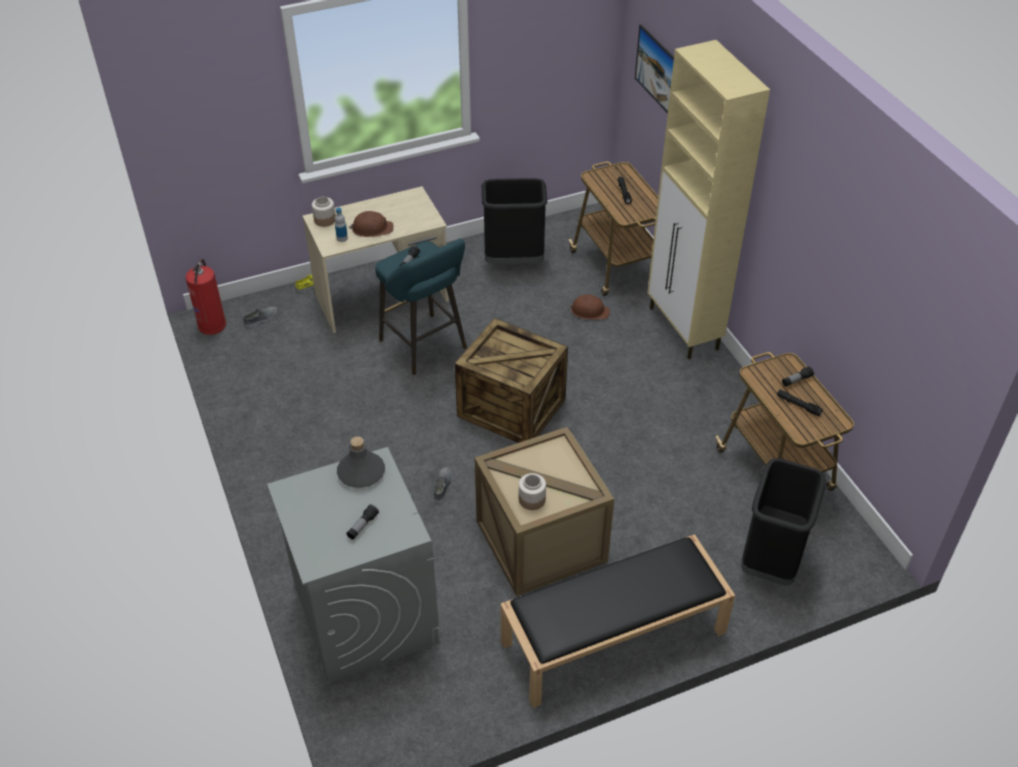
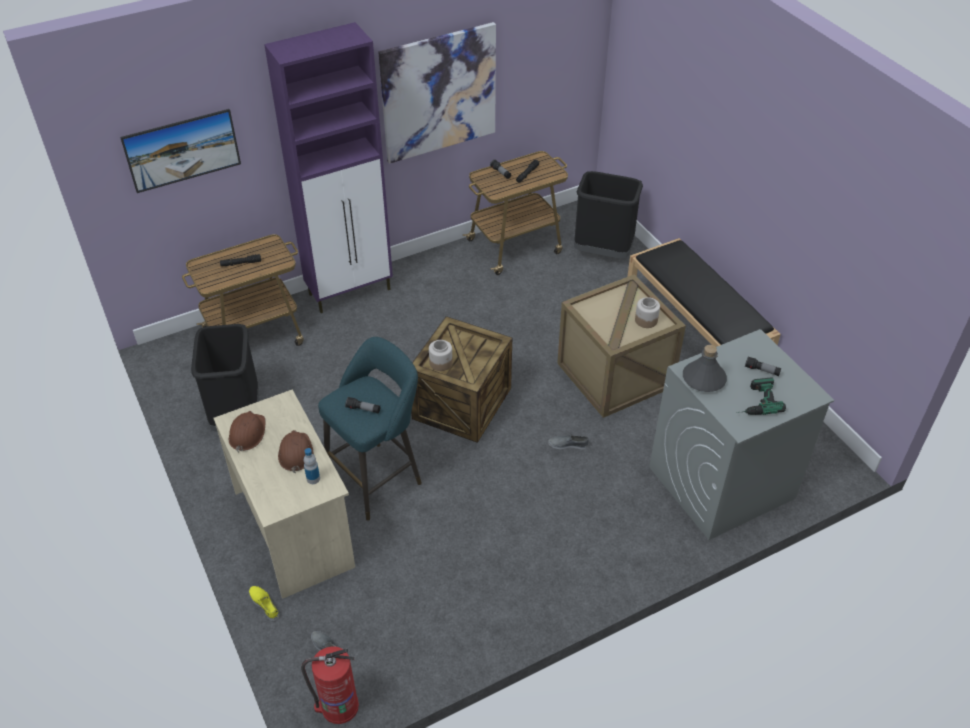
camera: 95 degrees left, 0 degrees up
(318, 509) = (754, 401): none -> power drill
(324, 220) = (275, 501): jar -> jar (441, 363)
(589, 311) = (323, 354): brown hard hat -> brown hard hat (247, 433)
(684, 329) = (351, 291): beige cabinet -> purple cabinet
(811, 244) = (439, 93): none -> picture

